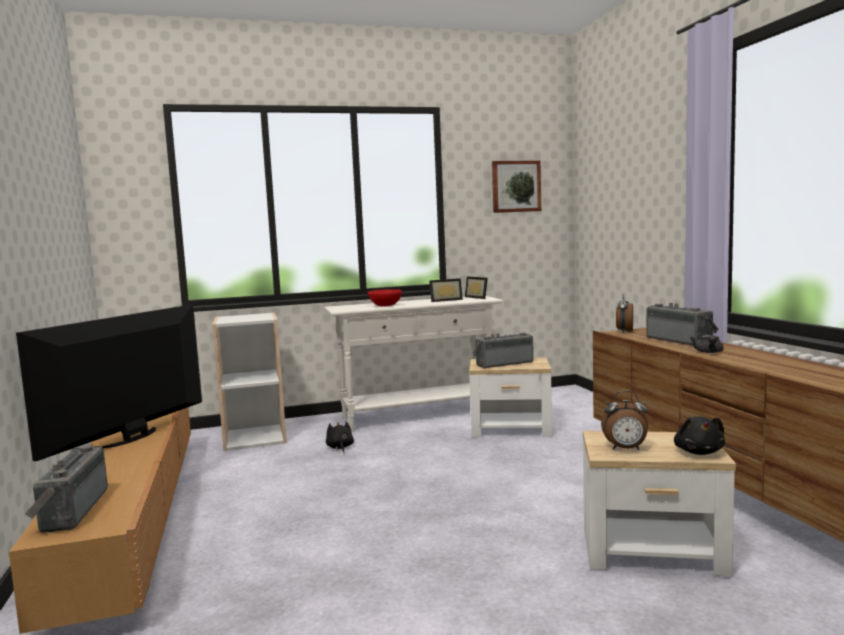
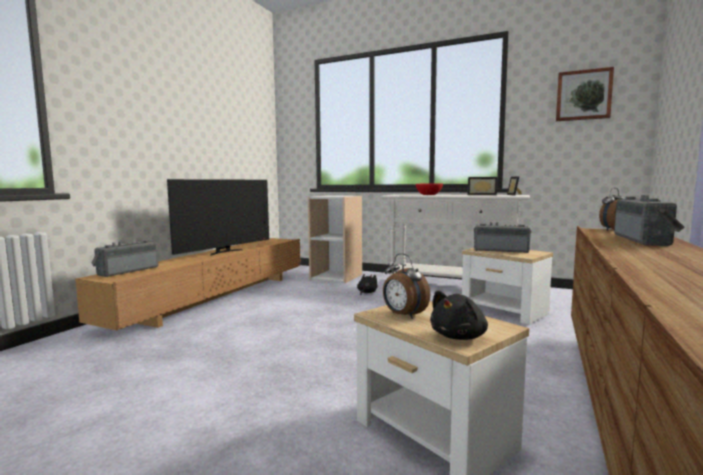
camera: 40 degrees right, 0 degrees up
(133, 438) = (224, 252): television -> television turned 150 degrees clockwise
(708, 352) = (637, 249): grey teapot -> none

